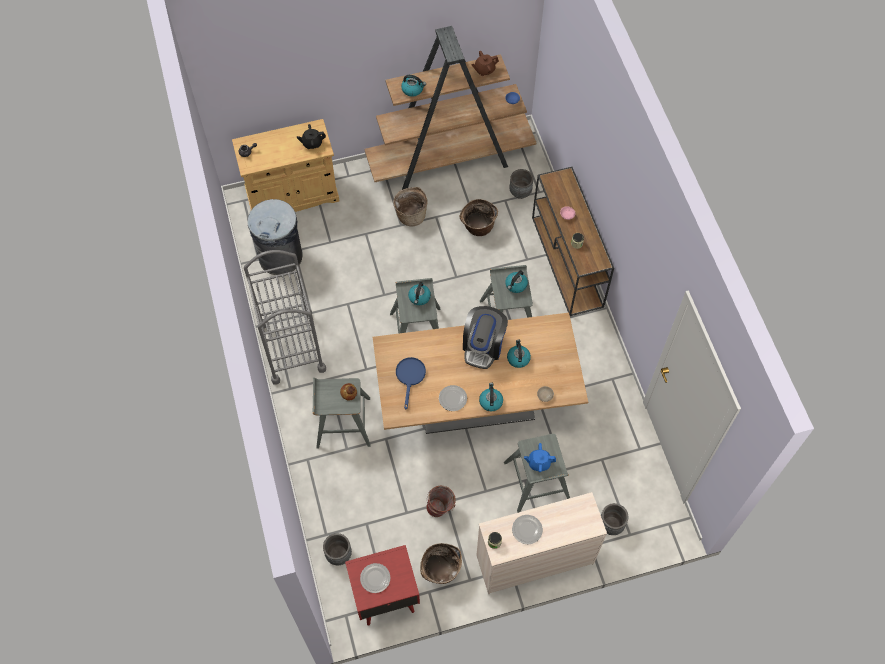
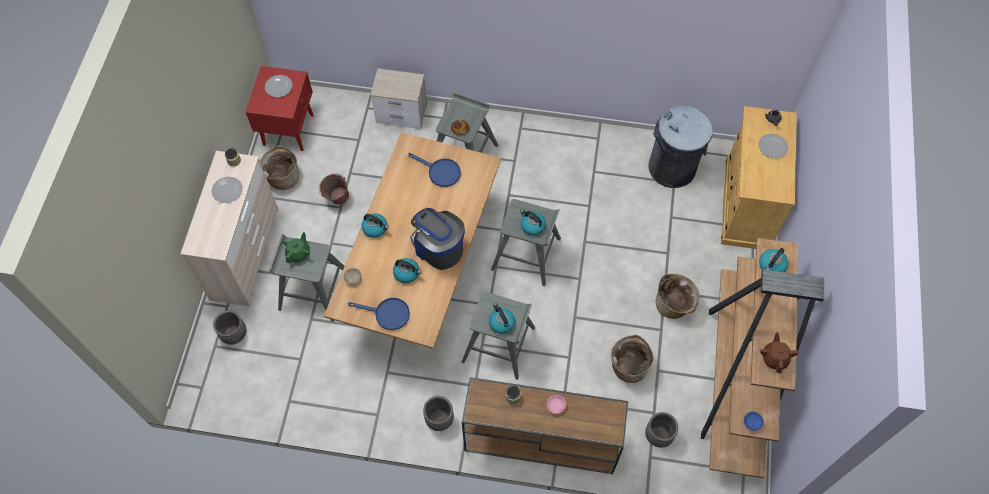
camera: 115 degrees right, 0 degrees up
(291, 347) = (563, 143): grey cart -> none
(312, 143) = (762, 182): black teapot -> none
(319, 498) = (402, 114): none -> nightstand
(338, 554) = (345, 110): grey planter -> grey planter (439, 419)
(452, 399) = (397, 197): plate -> plate (772, 146)
(539, 462) = (298, 253): blue teapot -> green teapot
(560, 356) = (387, 314): none -> blue frying pan

